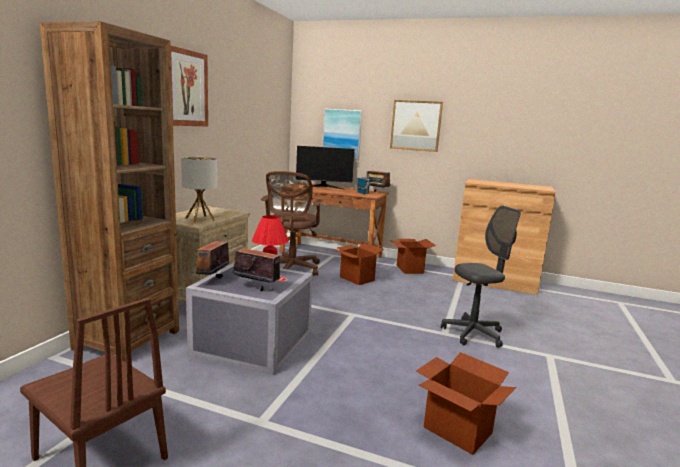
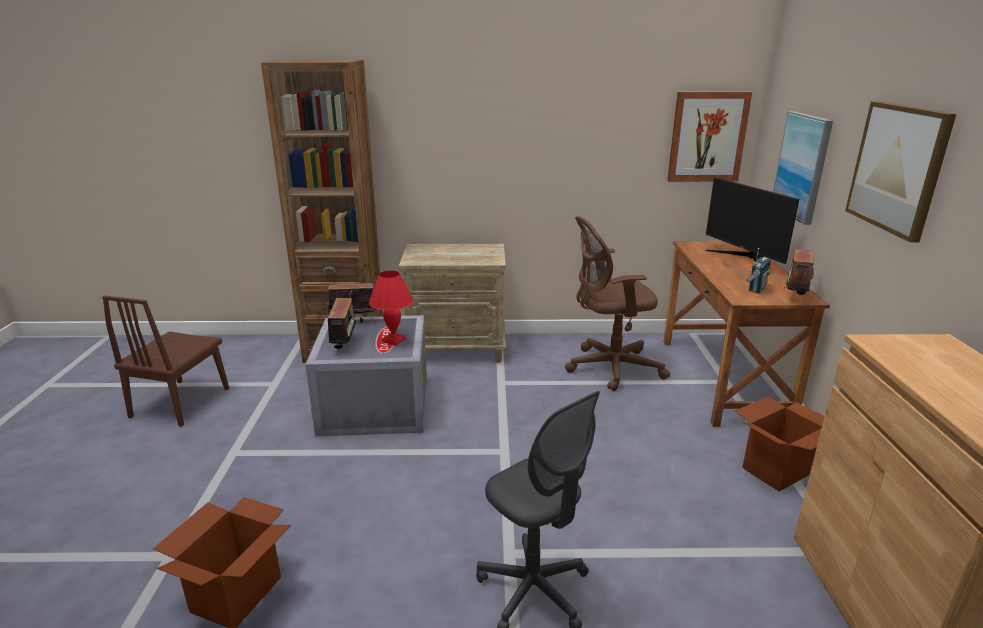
camera: 70 degrees right, 10 degrees up
(185, 88) = (475, 98): picture -> picture (707, 137)
(200, 219) = (435, 257): table lamp -> none
(356, 279) = (646, 425): cardboard box -> none

